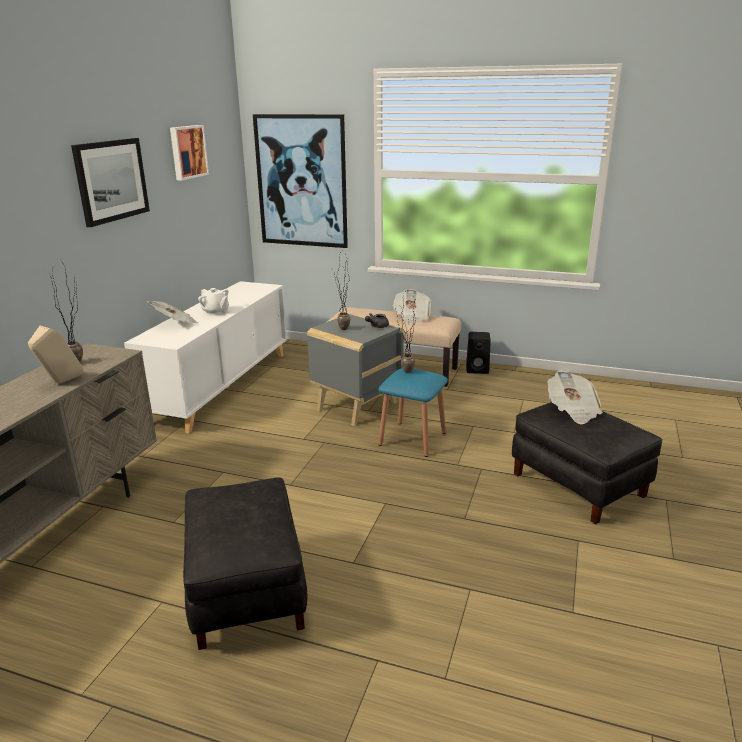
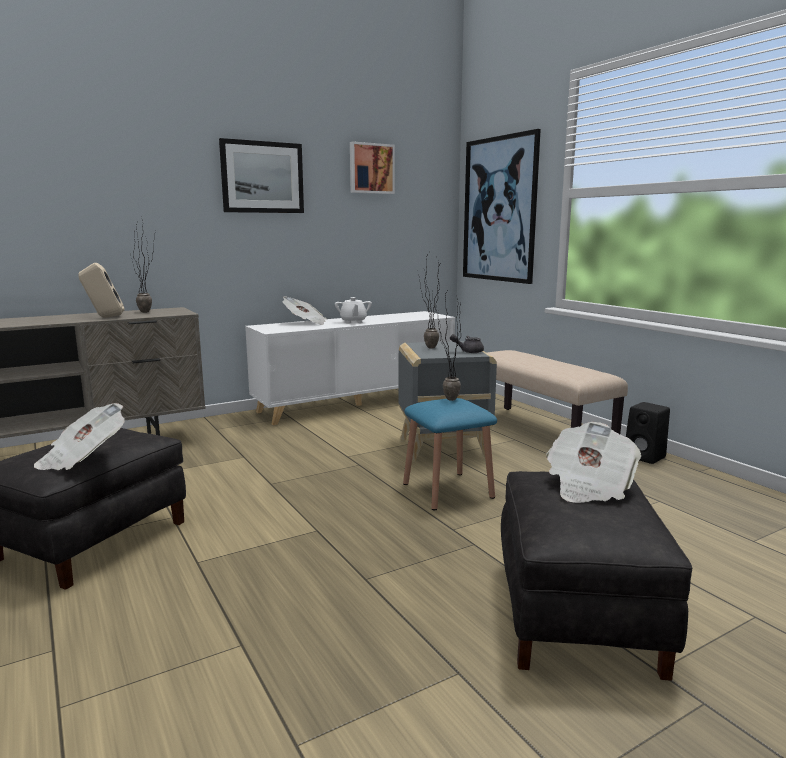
camera: 40 degrees right, 10 degrees down
(411, 317) = (560, 365): newspaper -> newspaper (83, 459)

